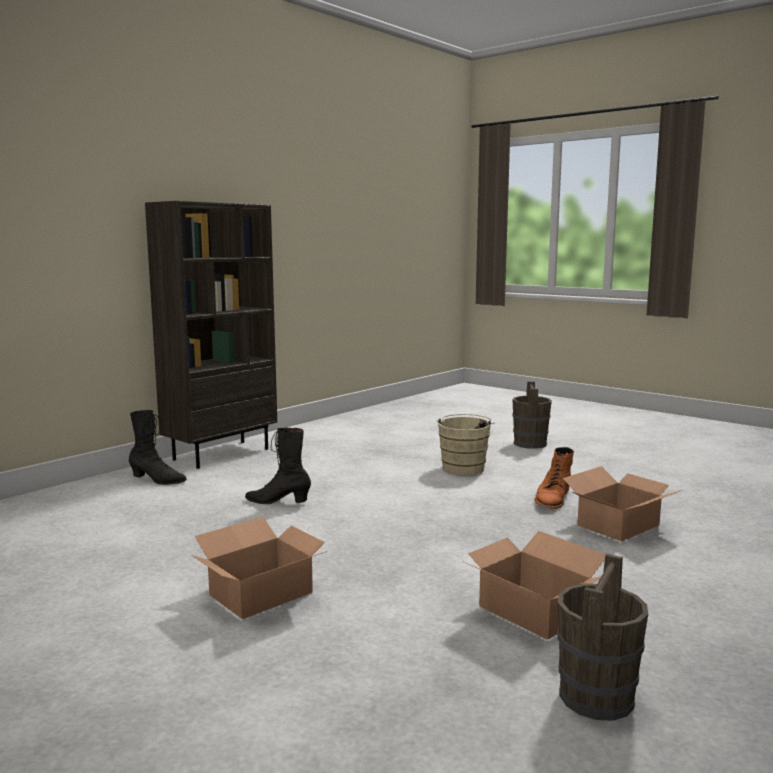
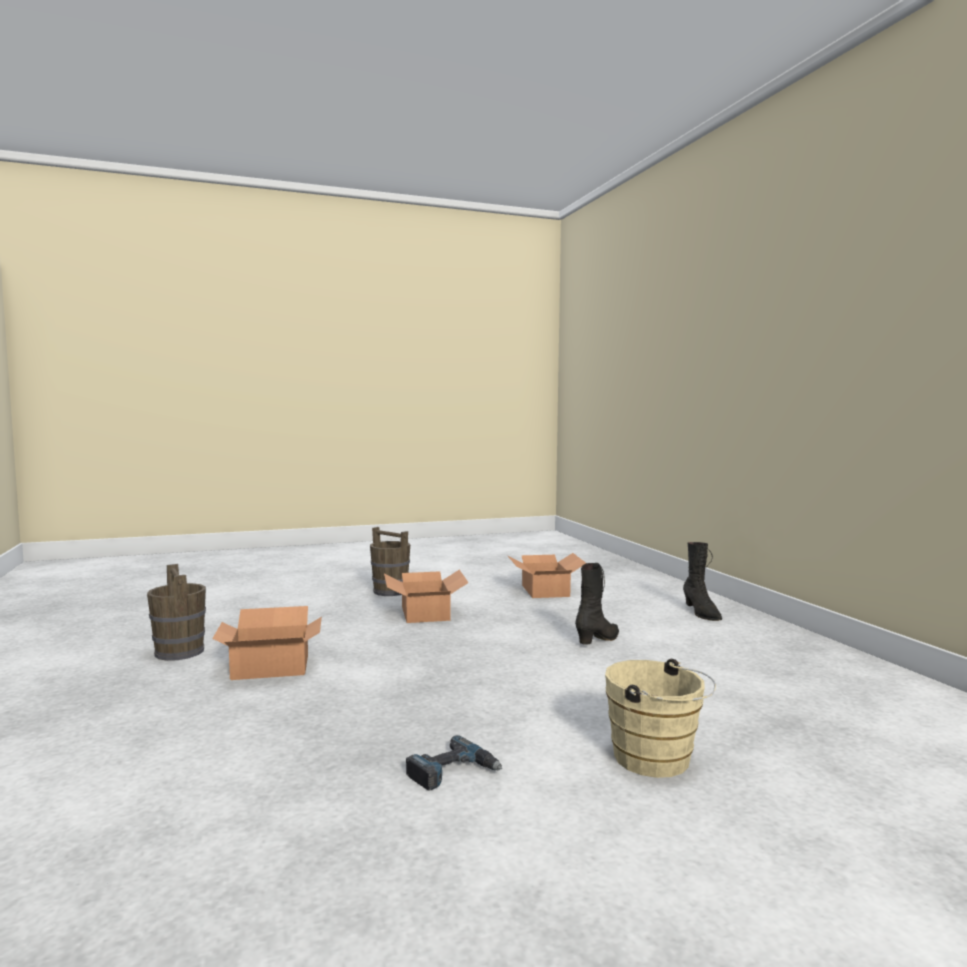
camera: 120 degrees right, 5 degrees down
(157, 480) = (701, 613): black boot -> black boot turned 60 degrees counterclockwise
(221, 454) = (797, 642): brown bookcase -> none
(530, 444) = (820, 914): brown bucket -> brown bucket (390, 591)
(552, 499) = (453, 773): orange boot -> power drill
(617, 525) = (319, 775): cardboard box -> cardboard box (546, 590)

